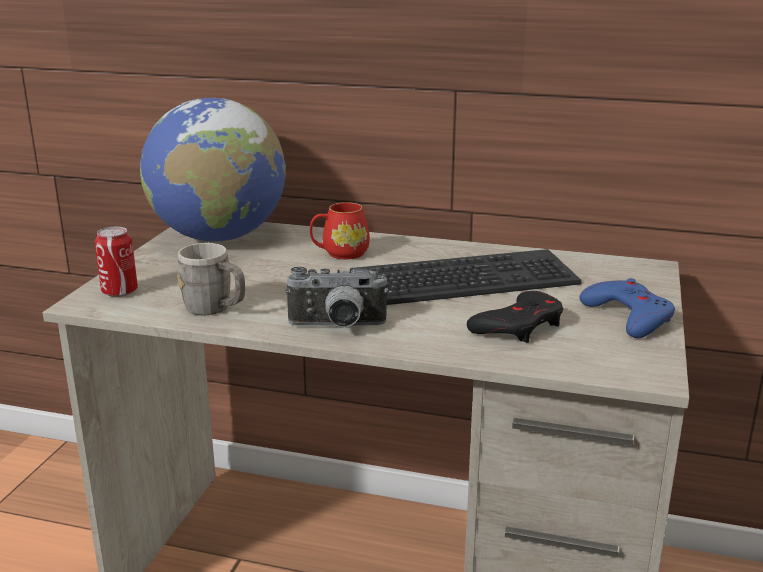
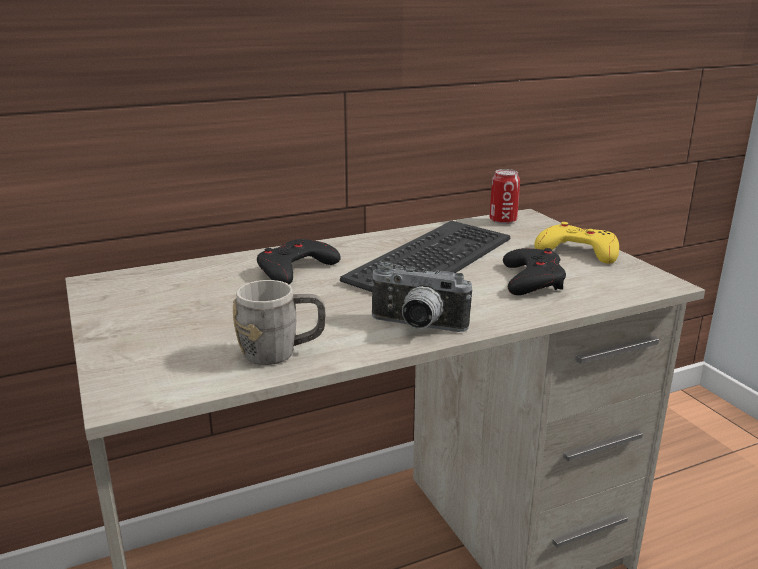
camera: 40 degrees left, 0 degrees up
(119, 291) = (143, 373): can -> can (503, 221)
(219, 237) = (148, 289): globe -> none
(337, 327) = (416, 327): camera -> camera turned 60 degrees clockwise
(340, 253) = (295, 269): red mug -> black game controller
(628, 316) = (577, 251): blue game controller -> yellow game controller

